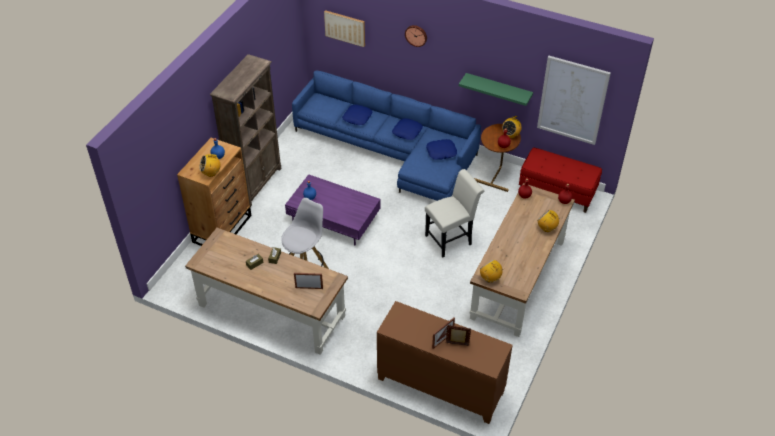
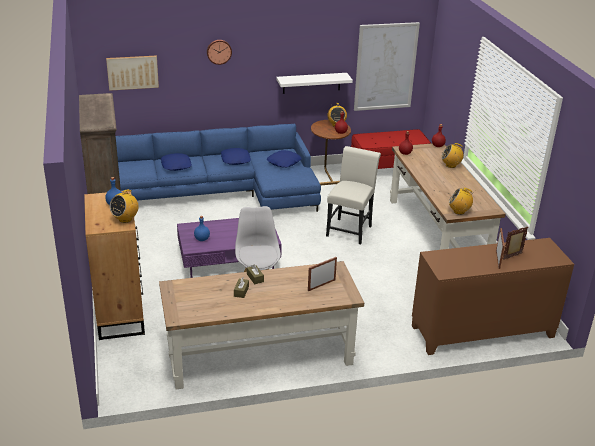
camera: 40 degrees left, 15 degrees down
(498, 89) = (311, 83): green shelf -> white shelf

